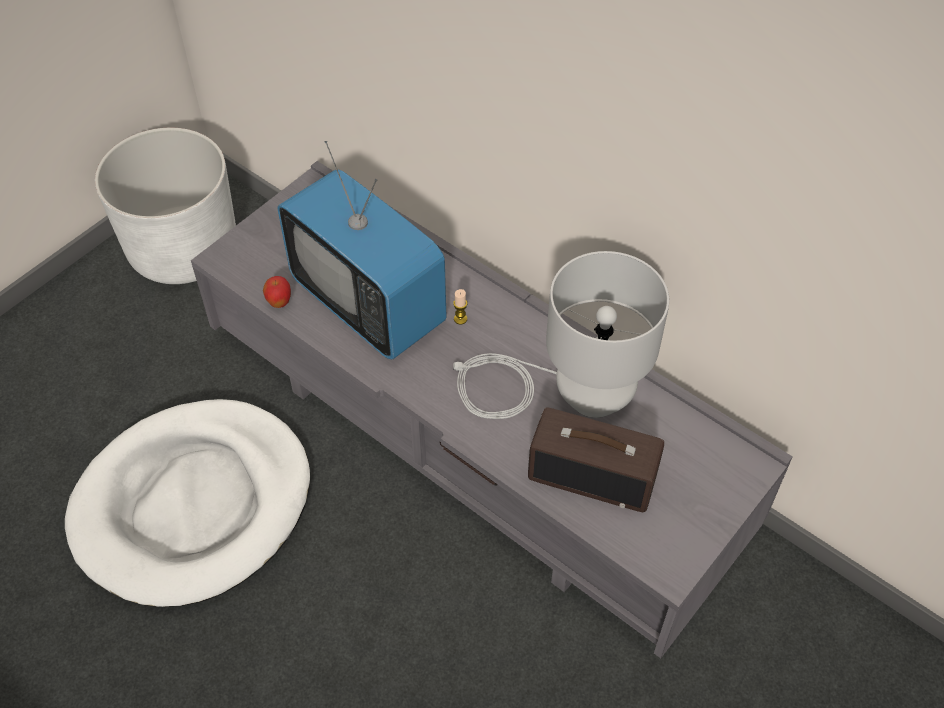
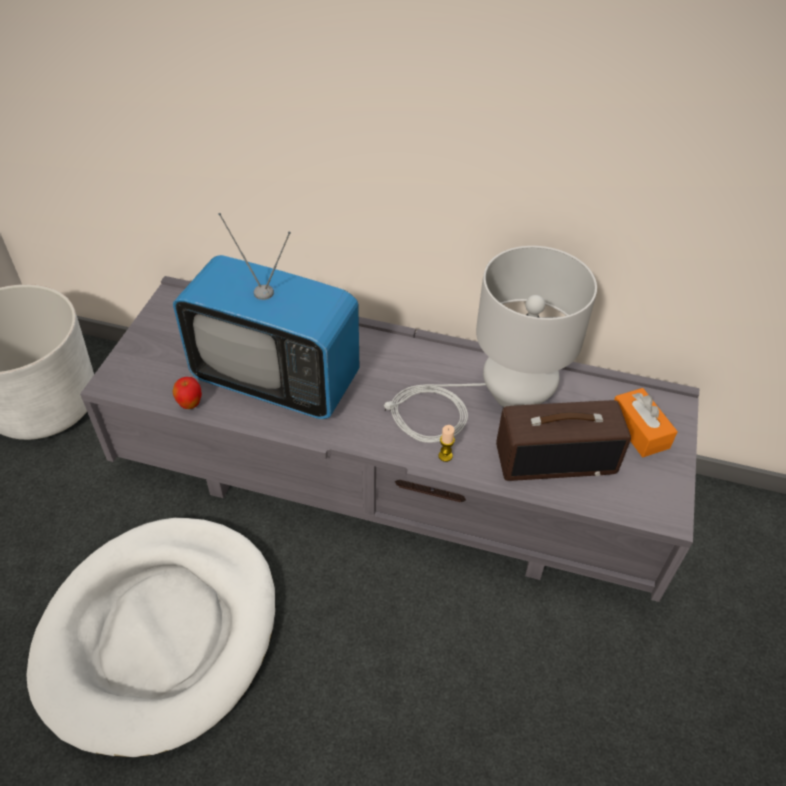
camera: 25 degrees left, 5 degrees down
(460, 319) = (366, 367): candle -> candle (445, 456)
(697, 478) = (639, 430): none -> orange tissue box

